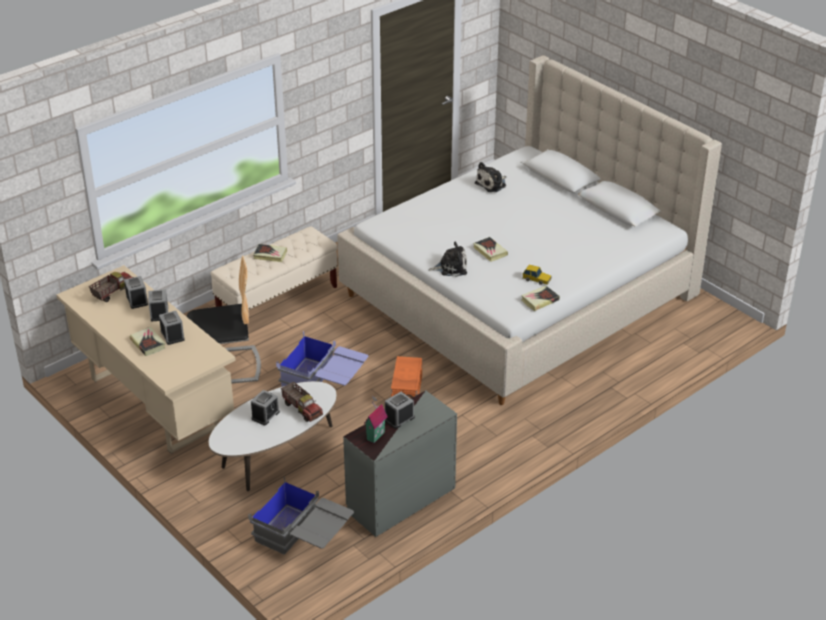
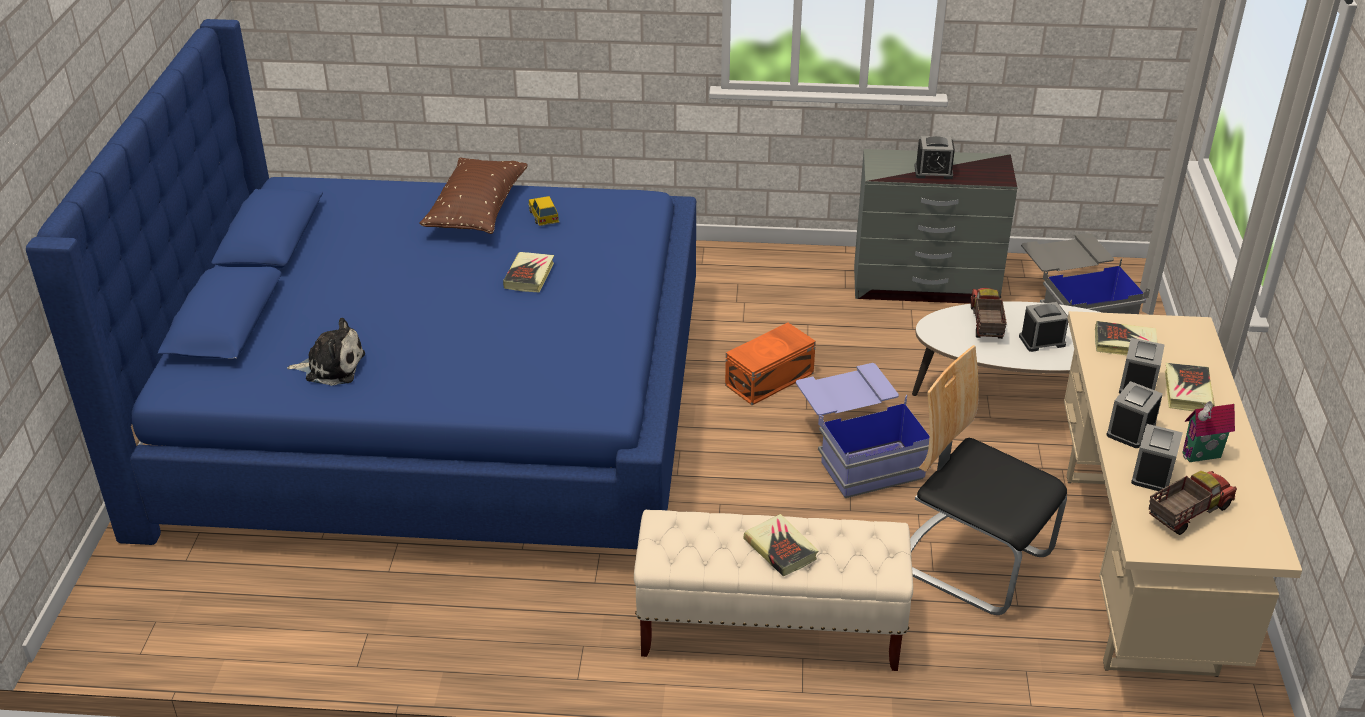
camera: 135 degrees left, 0 degrees up
(112, 292) = (1187, 513): toy truck -> toy truck turned 150 degrees clockwise
(374, 435) = (981, 171): toy house -> toy house (1202, 457)
(451, 267) = (614, 284): plush toy -> none
(521, 294) = (433, 408): beige bed -> blue bed
(539, 300) = (585, 194): book -> book (1125, 344)
(567, 265) = (477, 211): none -> brown pillow

